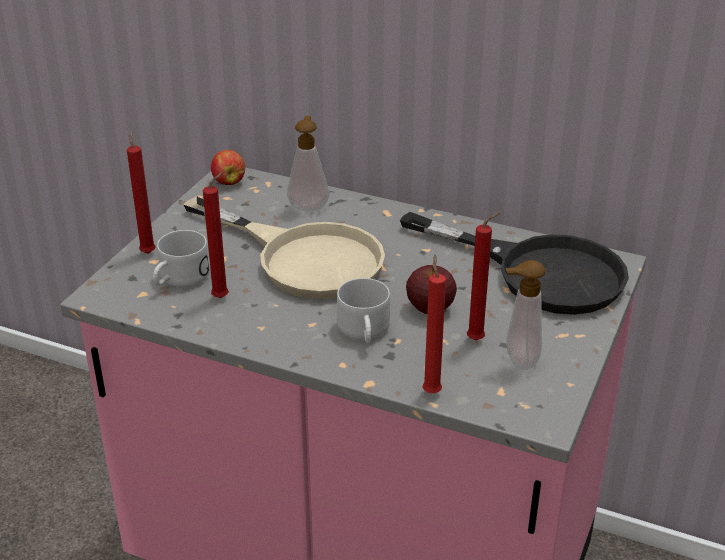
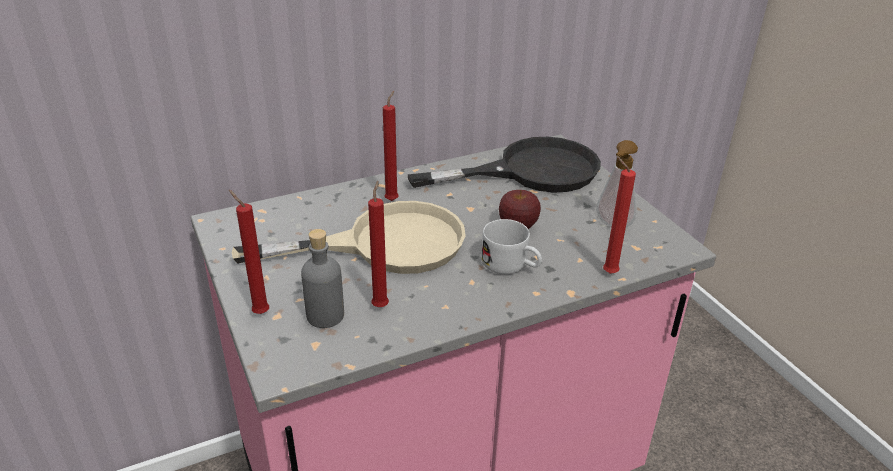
camera: 50 degrees left, 0 degrees up
(179, 280) = (325, 315): white mug -> grey bottle
(228, 181) = (227, 225): apple -> none
(308, 206) = (322, 209): soap dispenser -> none
(478, 339) = (573, 227): red candle -> red candle (392, 199)

